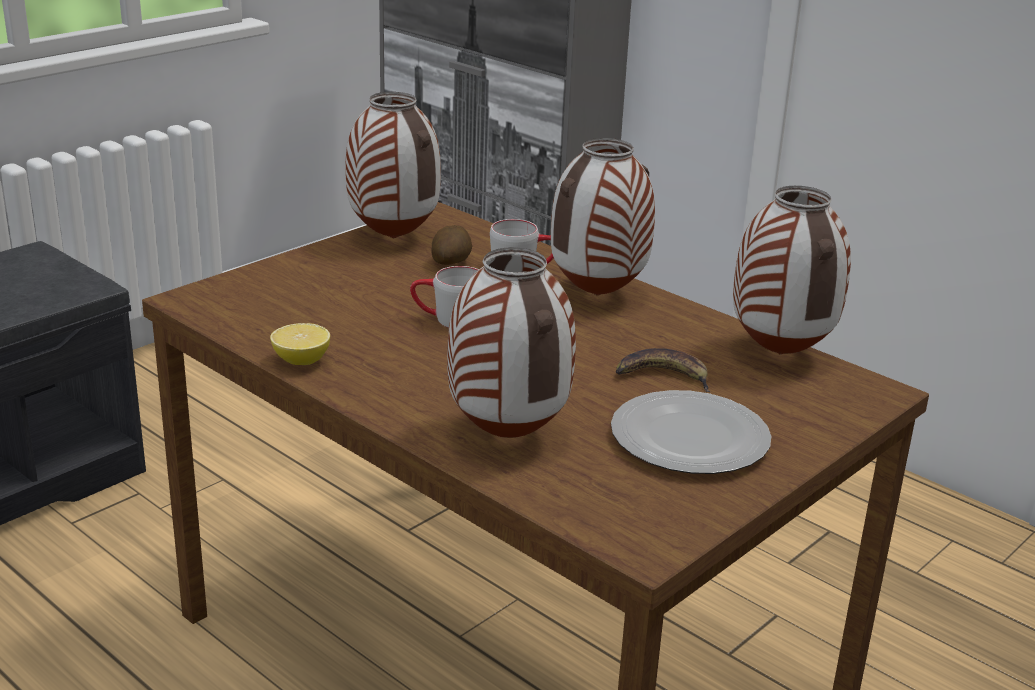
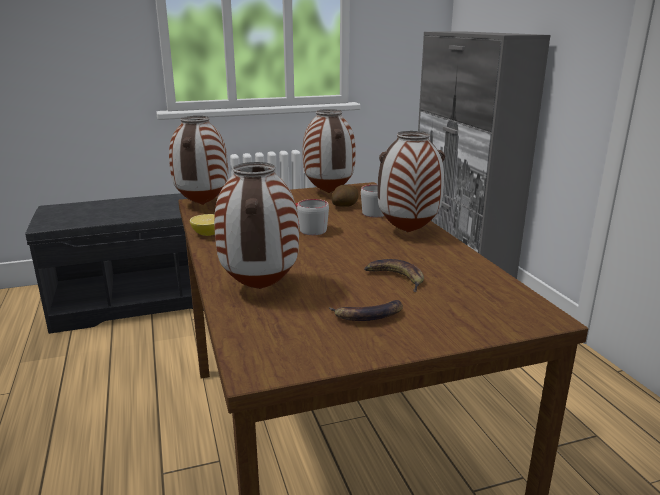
camera: 30 degrees right, 5 degrees down
(689, 439) = (368, 315): plate -> banana
(778, 353) = (491, 281): vase -> vase (202, 204)

